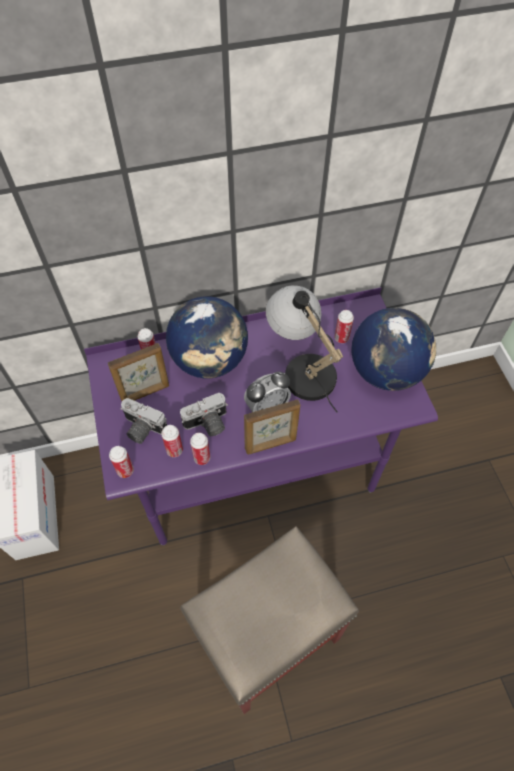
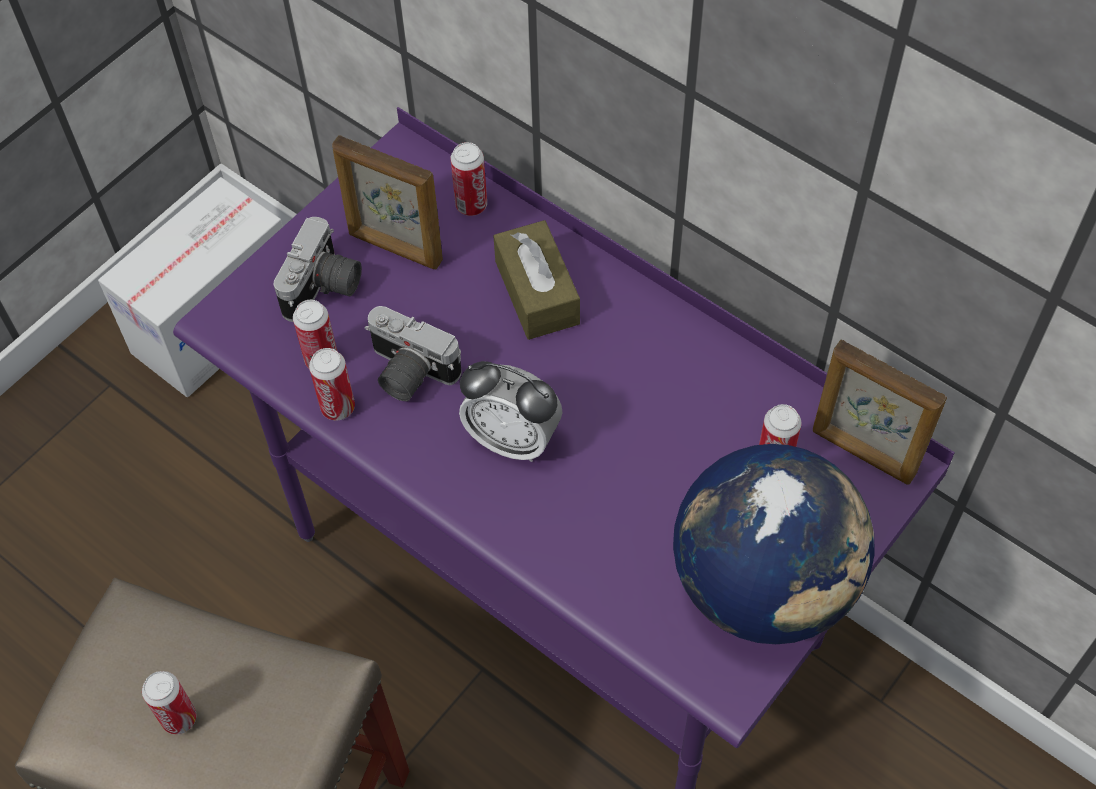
camera: 55 degrees right, 0 degrees up
(125, 470) = (234, 320): can -> can (179, 718)
(141, 429) = (324, 289): camera -> camera turned 150 degrees counterclockwise
(210, 360) = (537, 292): globe -> brown tissue box
(271, 444) = (443, 492): picture frame -> picture frame (863, 453)
(301, 367) = (645, 439): table lamp -> none

